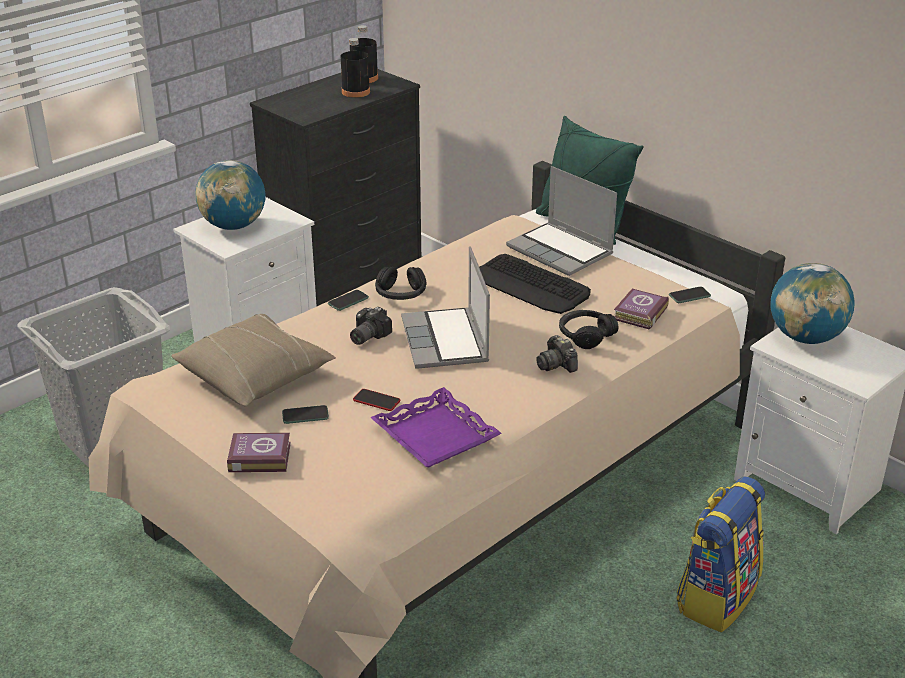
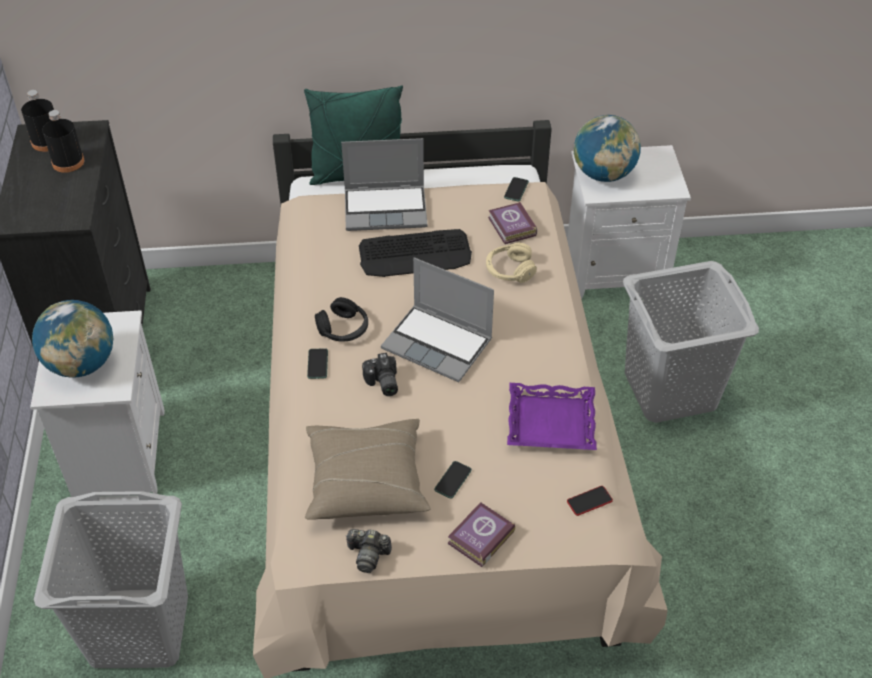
camera: 50 degrees left, 15 degrees up
(376, 401) = (475, 428): phone -> phone (589, 501)
(556, 364) = (529, 307): camera -> camera (368, 555)
(585, 335) = (509, 270): black headphones -> beige headphones
(716, 597) = (669, 389): backpack -> grey laundry basket

